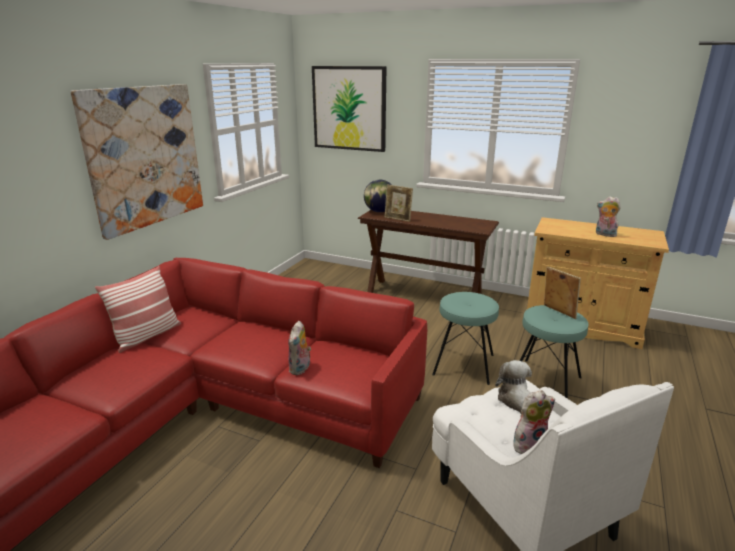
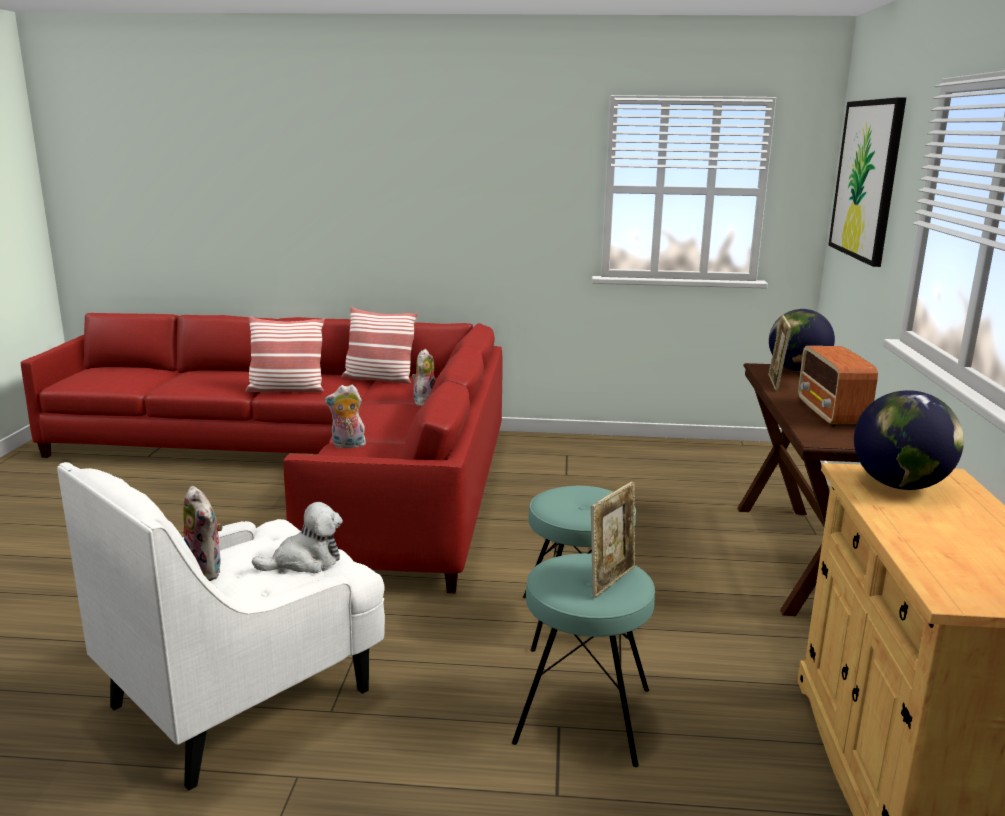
camera: 70 degrees right, 5 degrees down
(116, 386) = (287, 389): none -> pillow
(145, 157) = (485, 199): picture -> none
(448, 221) = (831, 413): none -> radio
(560, 228) = (900, 485): none -> globe
(604, 234) = (928, 532): plush toy -> plush toy (424, 401)

